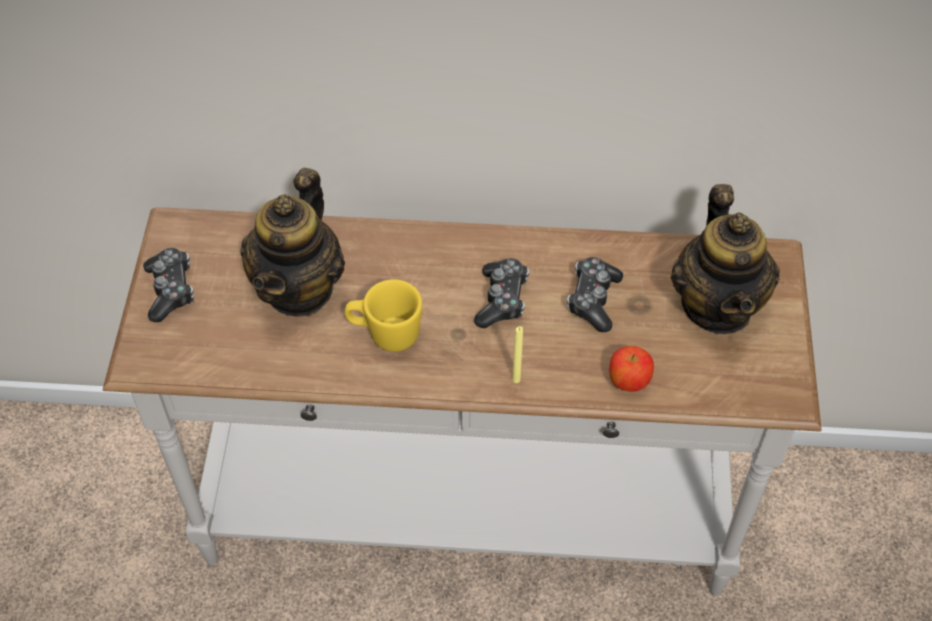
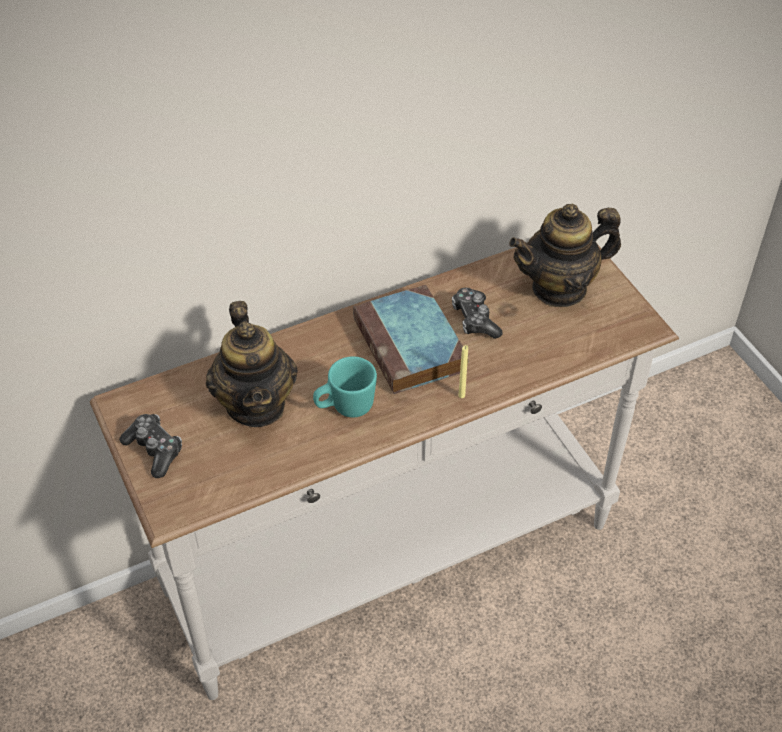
camera: 30 degrees left, 5 degrees down
(385, 334) = (345, 407): yellow mug -> turquoise mug
(502, 299) = (411, 347): game controller -> book
(628, 381) = (537, 362): apple -> none
(717, 305) = (559, 288): teapot -> teapot turned 105 degrees clockwise

